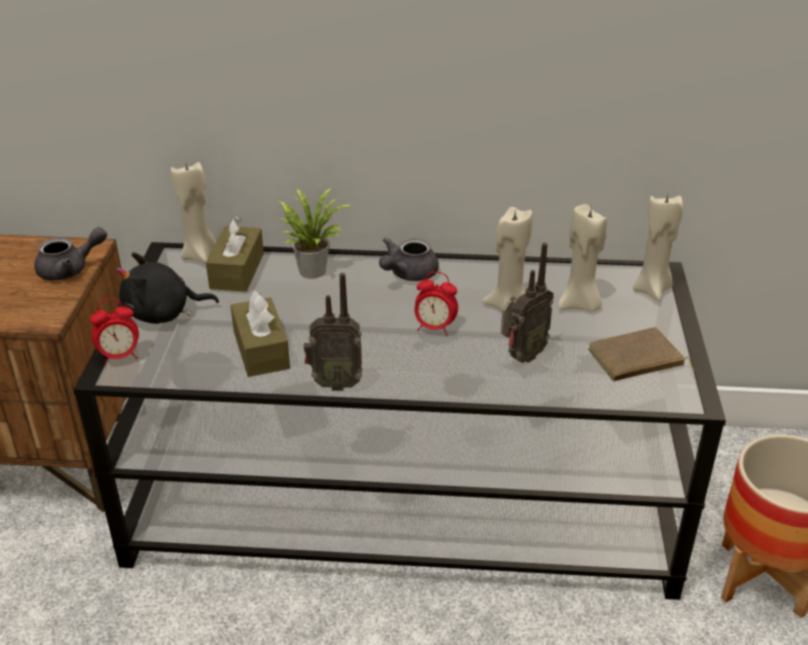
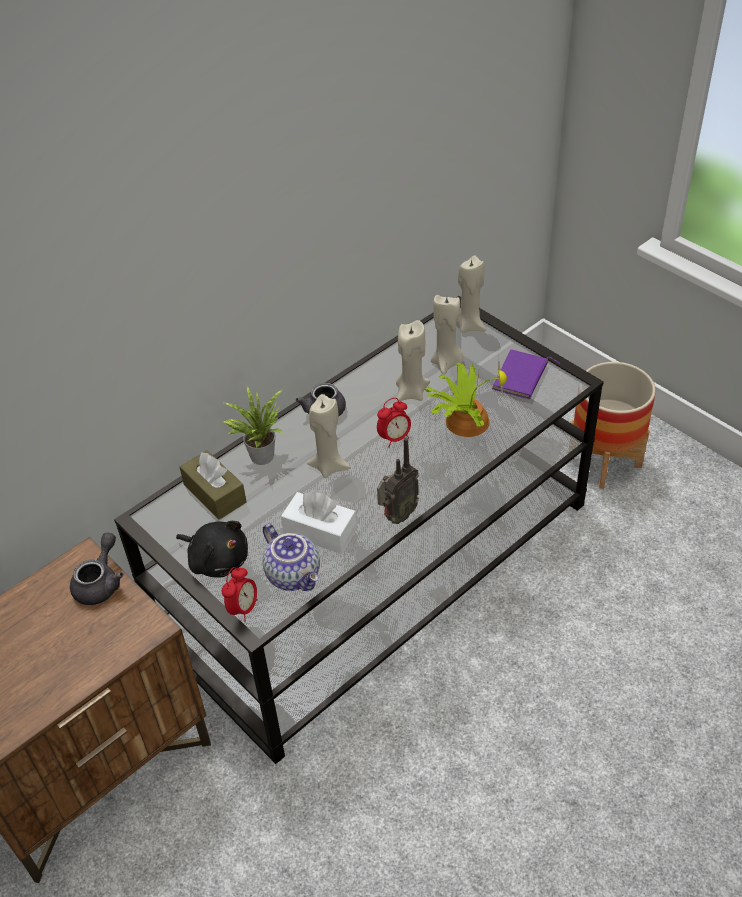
camera: 45 degrees left, 10 degrees up
(163, 314) = (217, 560): black plush toy -> black plush toy turned 90 degrees counterclockwise
(190, 363) = (295, 575): none -> teapot
(200, 255) = (168, 501): beige candle -> beige candle (329, 466)
(261, 350) = (320, 532): brown tissue box -> white tissue box
(521, 357) = (465, 420): radio -> potted plant
(636, 360) = (522, 378): brown book -> purple book

